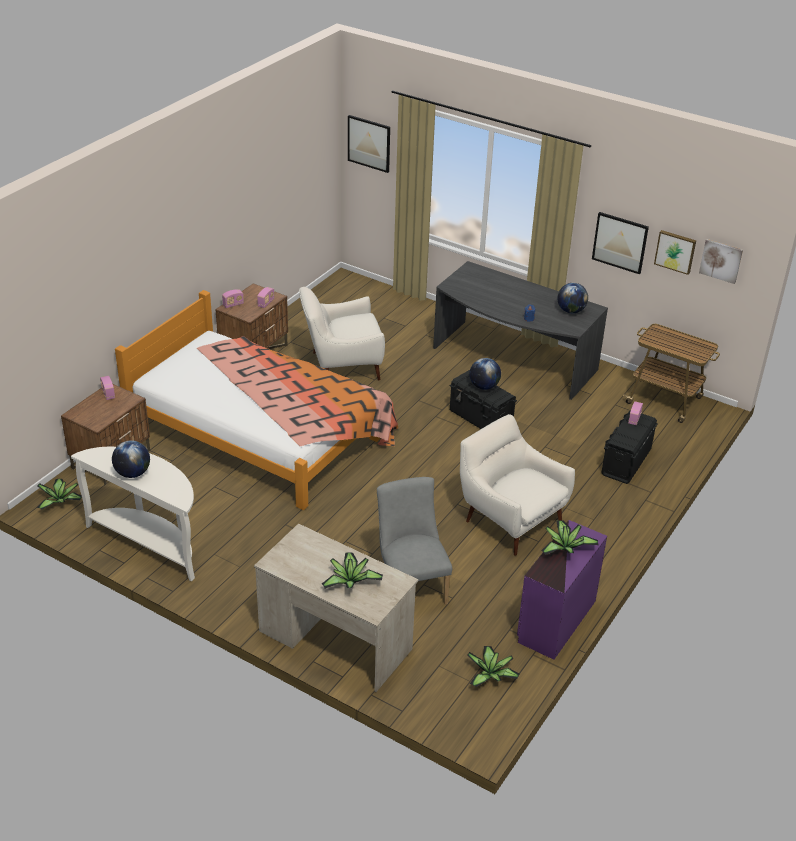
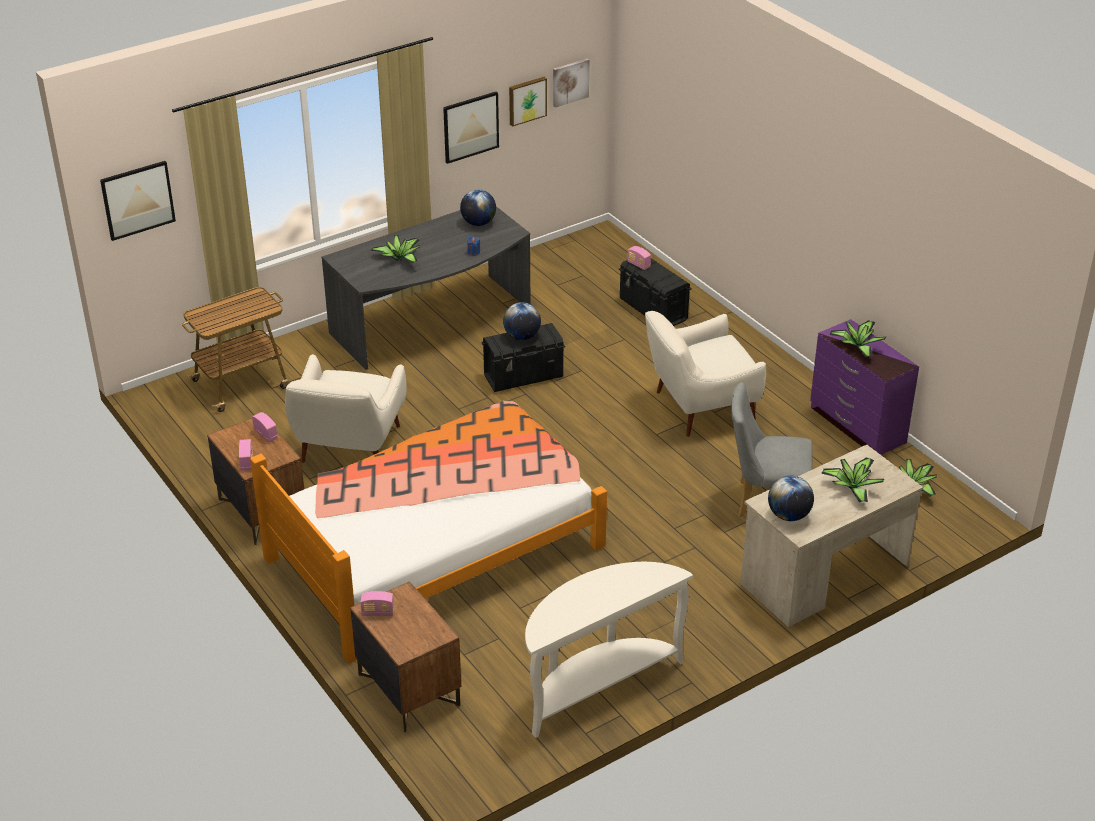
camera: 65 degrees left, 0 degrees up
(60, 501) = (467, 754): potted plant -> potted plant (400, 259)
(132, 473) = (598, 604): globe -> globe (789, 515)
(665, 401) = (572, 254): cart -> cart (242, 383)

